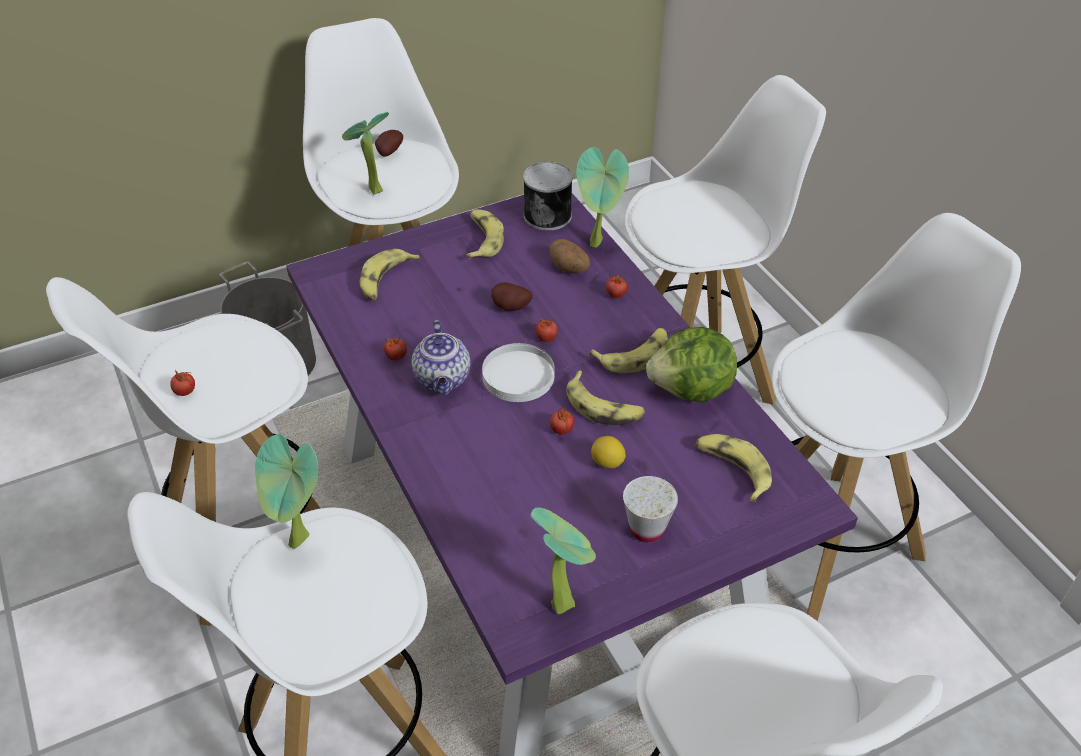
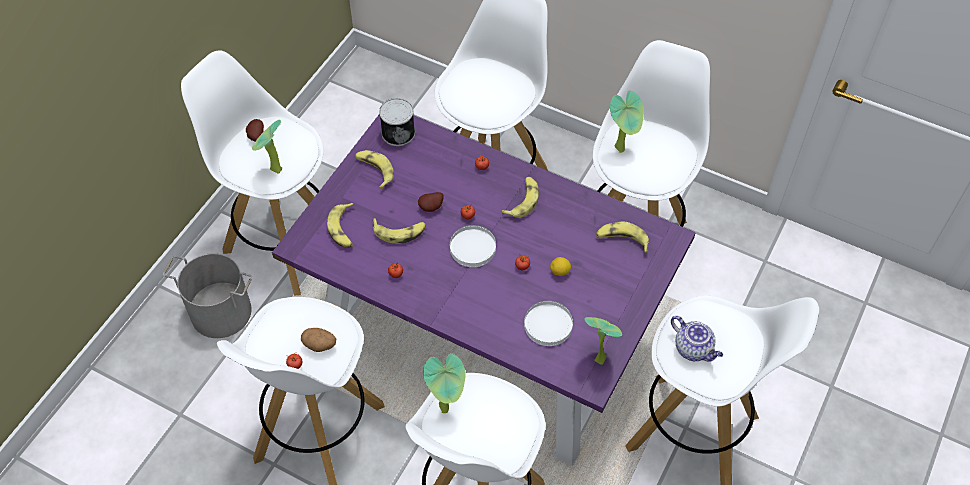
camera: 35 degrees left, 10 degrees up
(443, 380) = (435, 273): teapot -> teapot (694, 349)
(529, 519) = (548, 325): none -> white plate
(569, 268) = (442, 163): potato -> potato (320, 345)
(598, 244) = (444, 137): potted plant -> potted plant (622, 148)
(604, 407) = (532, 241): banana -> banana (400, 232)
(646, 529) = (607, 296): white cup -> none
(691, 390) = (568, 205): lettuce -> none

